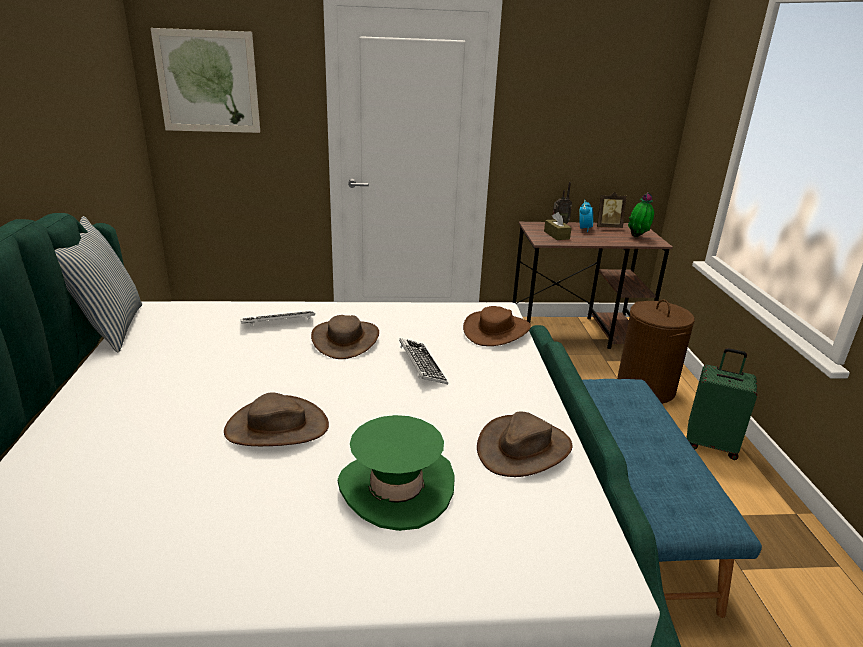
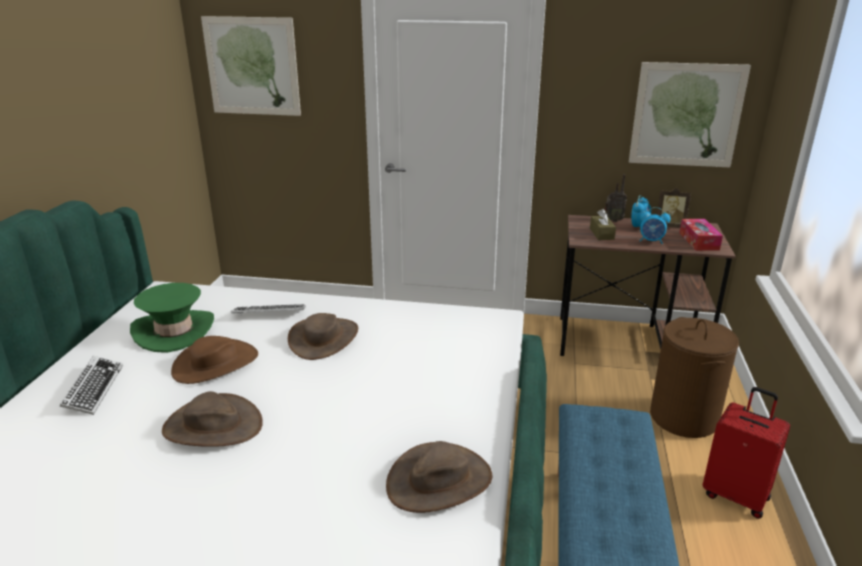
camera: 15 degrees right, 0 degrees up
(110, 328) = (119, 307): pillow -> none
(396, 488) = (289, 506): green hat -> green hat (174, 331)
(421, 366) = (384, 375): keyboard -> keyboard (94, 389)
(497, 330) = (483, 342): brown hat -> brown hat (216, 364)
(600, 239) = (651, 241): none -> alarm clock
(620, 128) = (686, 115): none -> picture
(638, 237) = (699, 241): potted plant -> tissue box
(711, 444) = (736, 495): green suitcase -> red suitcase

